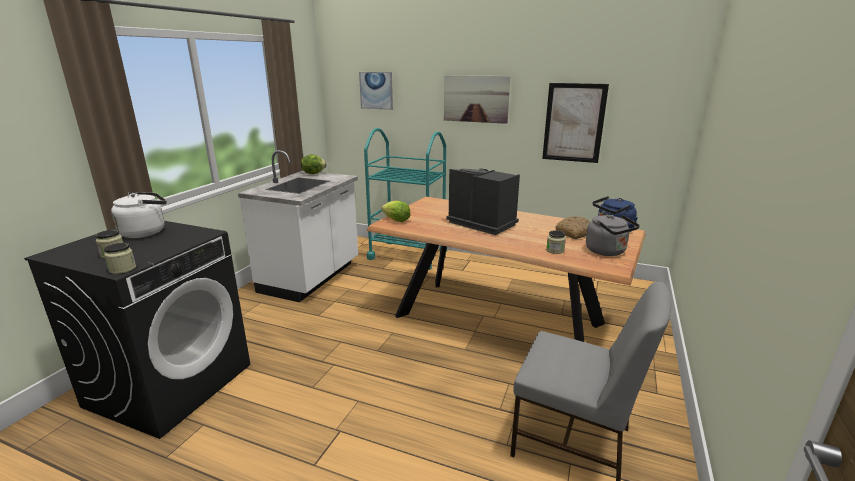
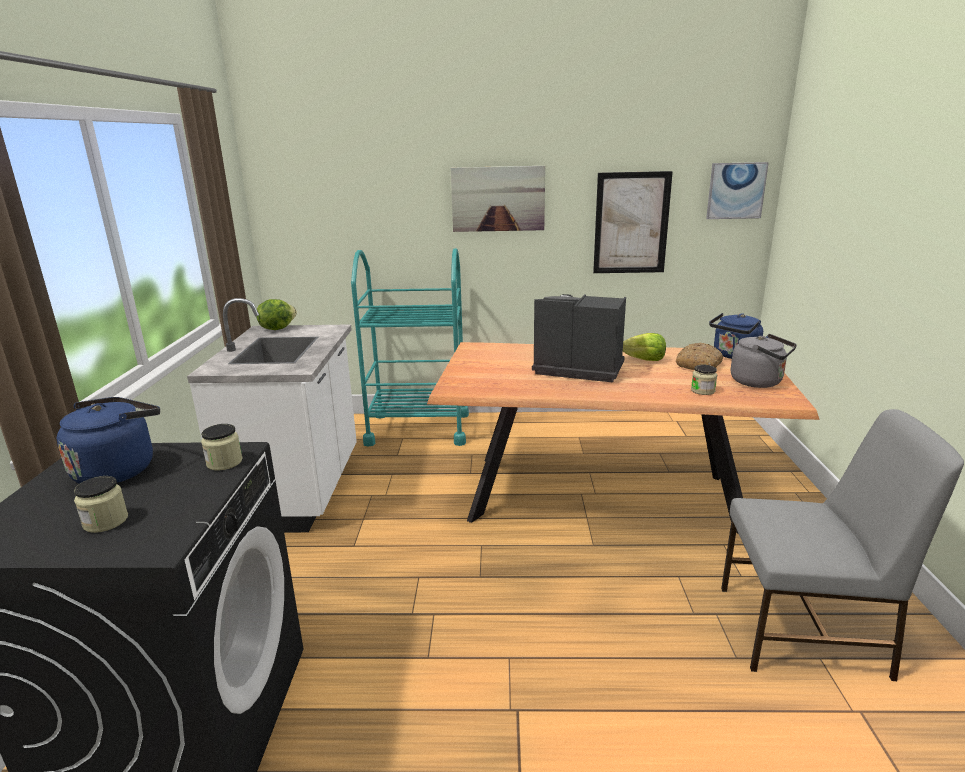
camera: 20 degrees left, 0 degrees up
(122, 269) = (163, 544): jar -> jar (224, 462)
(146, 232) = (118, 469): white kettle -> blue kettle
(376, 90) = (343, 194): picture -> picture (736, 190)
(396, 220) = (460, 382): lettuce -> lettuce (644, 360)

